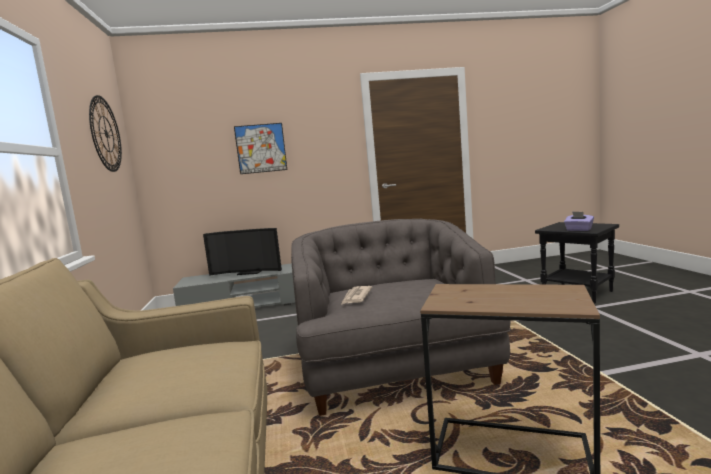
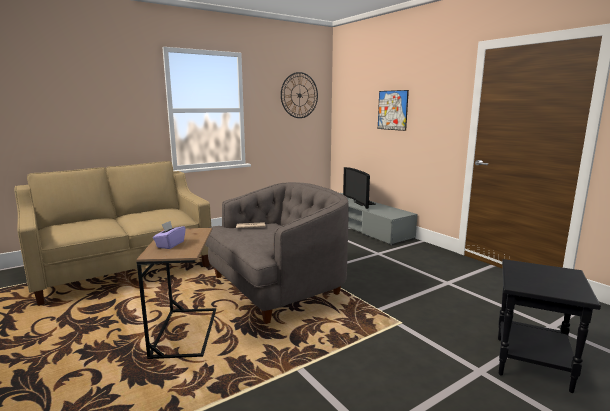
camera: 65 degrees right, 5 degrees up
(578, 230) = (520, 279): purple tissue box -> purple tissue box (170, 244)

